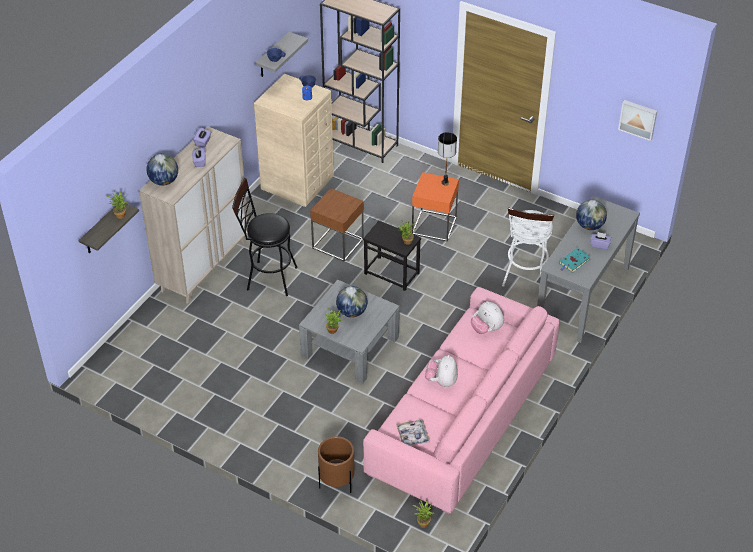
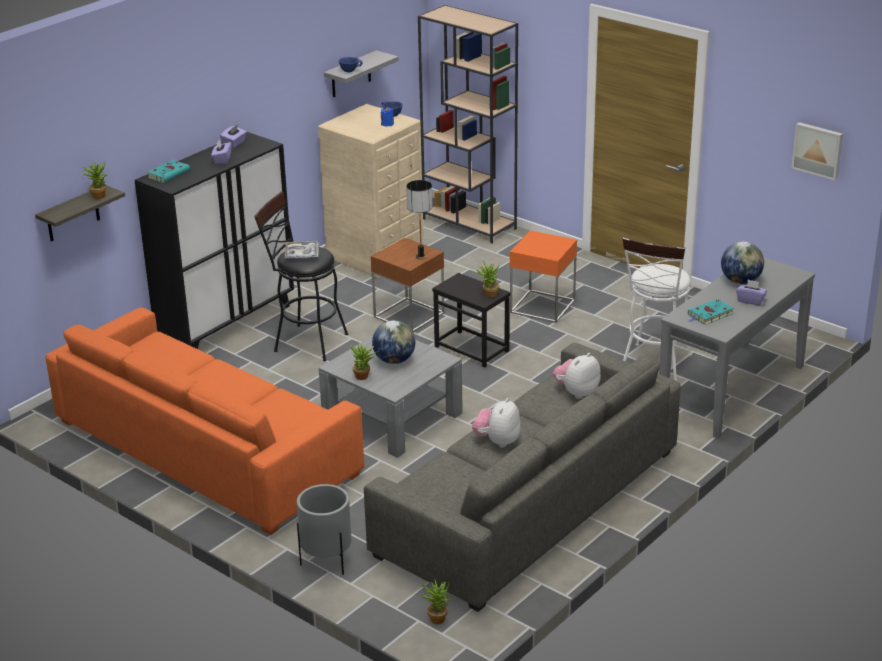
camera: 10 degrees right, 15 degrees down
(164, 181) = (169, 173): globe -> turquoise book
(204, 266) = (227, 325): beige cabinet -> black cabinet
(223, 389) = (205, 448): none -> orange sofa
(336, 483) = (326, 561): brown planter -> grey planter
(412, 435) = (438, 495): tray -> tray (302, 254)
(445, 182) = (557, 241): table lamp -> table lamp (421, 257)
(462, 415) = (528, 503): pink sofa -> grey sofa
(486, 329) = (576, 392): plush toy -> plush toy turned 75 degrees clockwise

